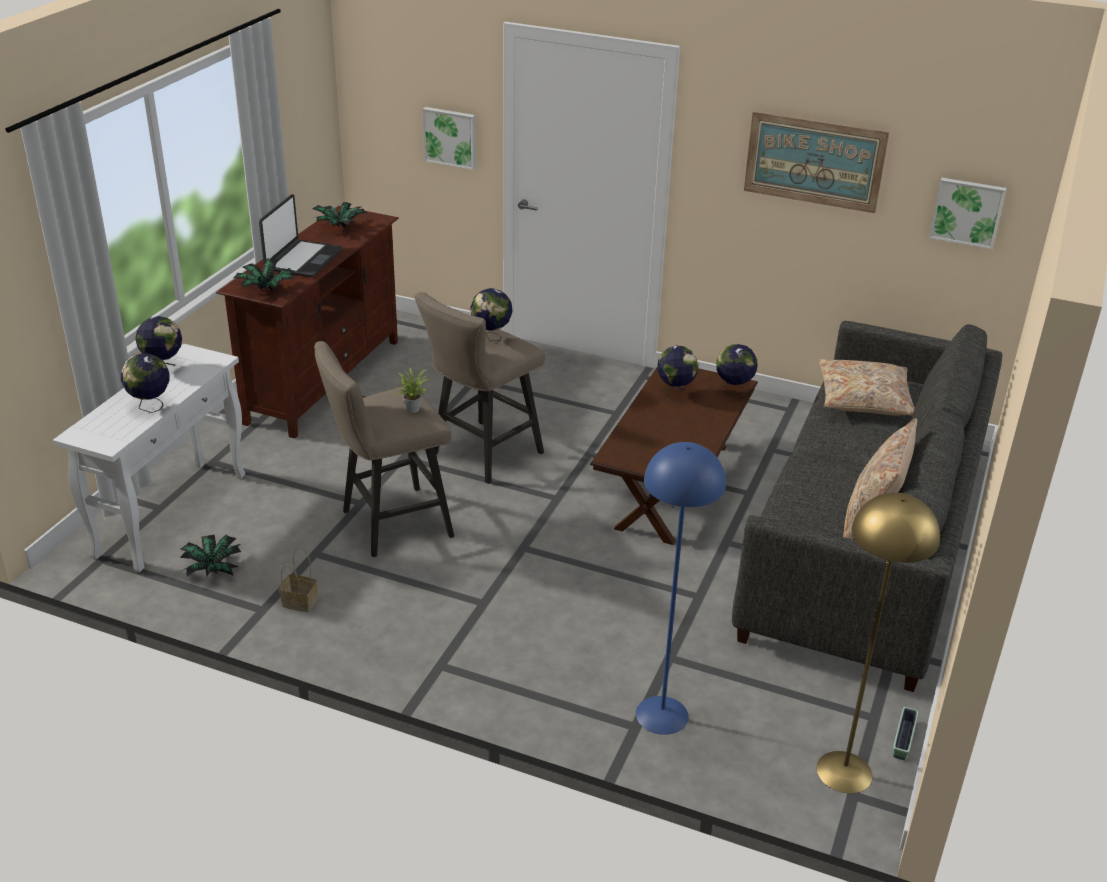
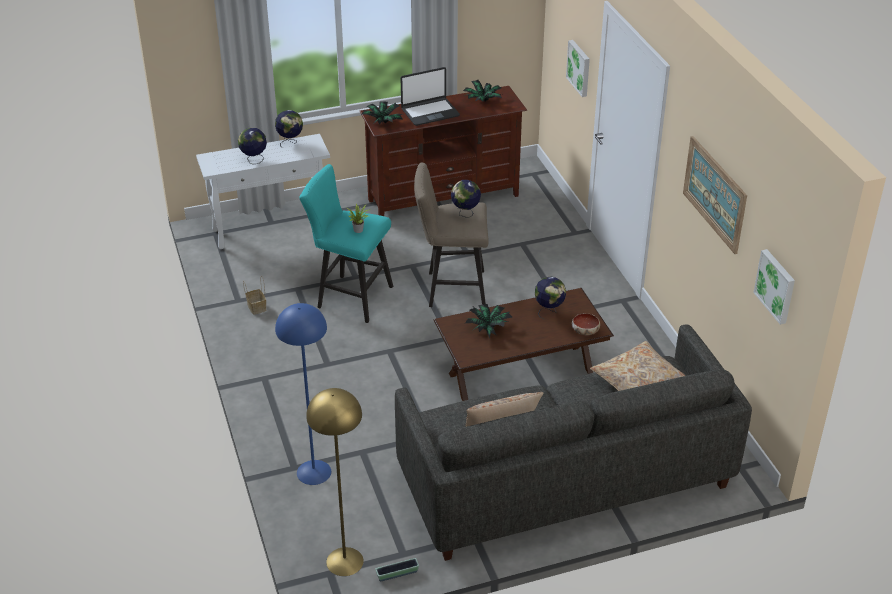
camera: 50 degrees right, 5 degrees up
(212, 569) = (248, 267): potted plant -> potted plant (488, 328)
(389, 525) = (350, 296): beige stool -> turquoise stool
(733, 392) = (584, 331): globe -> bowl

